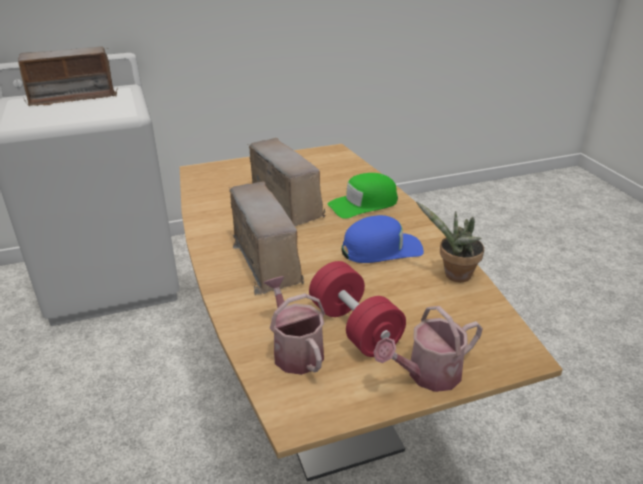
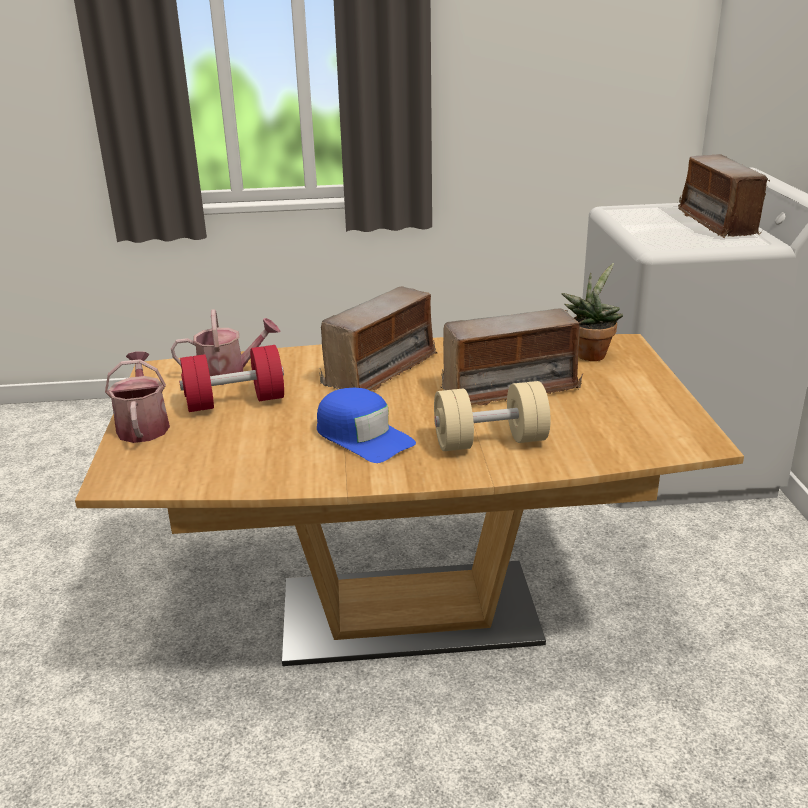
camera: 105 degrees right, 5 degrees down
(264, 260) = (381, 370): radio -> radio turned 45 degrees counterclockwise
(363, 204) = (490, 442): green cap -> beige dumbbell
(381, 249) = (363, 436): blue cap -> blue cap turned 45 degrees counterclockwise
(453, 275) = (275, 473): potted plant -> potted plant (590, 353)

